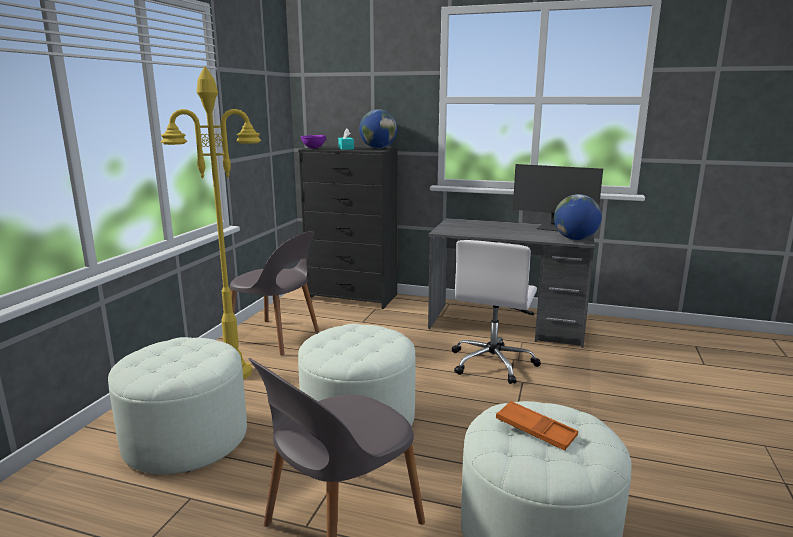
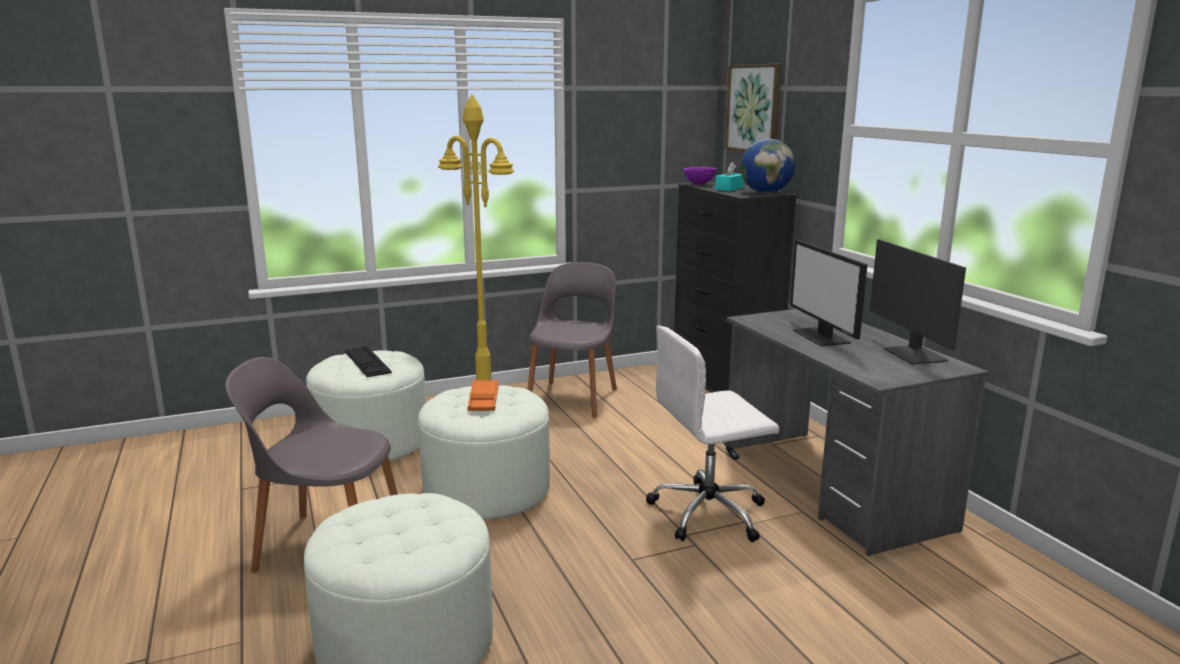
camera: 50 degrees right, 0 degrees up
(175, 355) = (367, 361): none -> keyboard
(276, 337) = (573, 398): grey chair -> grey chair turned 150 degrees counterclockwise
(340, 89) = (754, 109): none -> picture
(499, 230) = (822, 337): none -> monitor
(535, 430) = (398, 520): orange tray -> orange tray (483, 400)
(575, 239) = (885, 375): globe -> none

